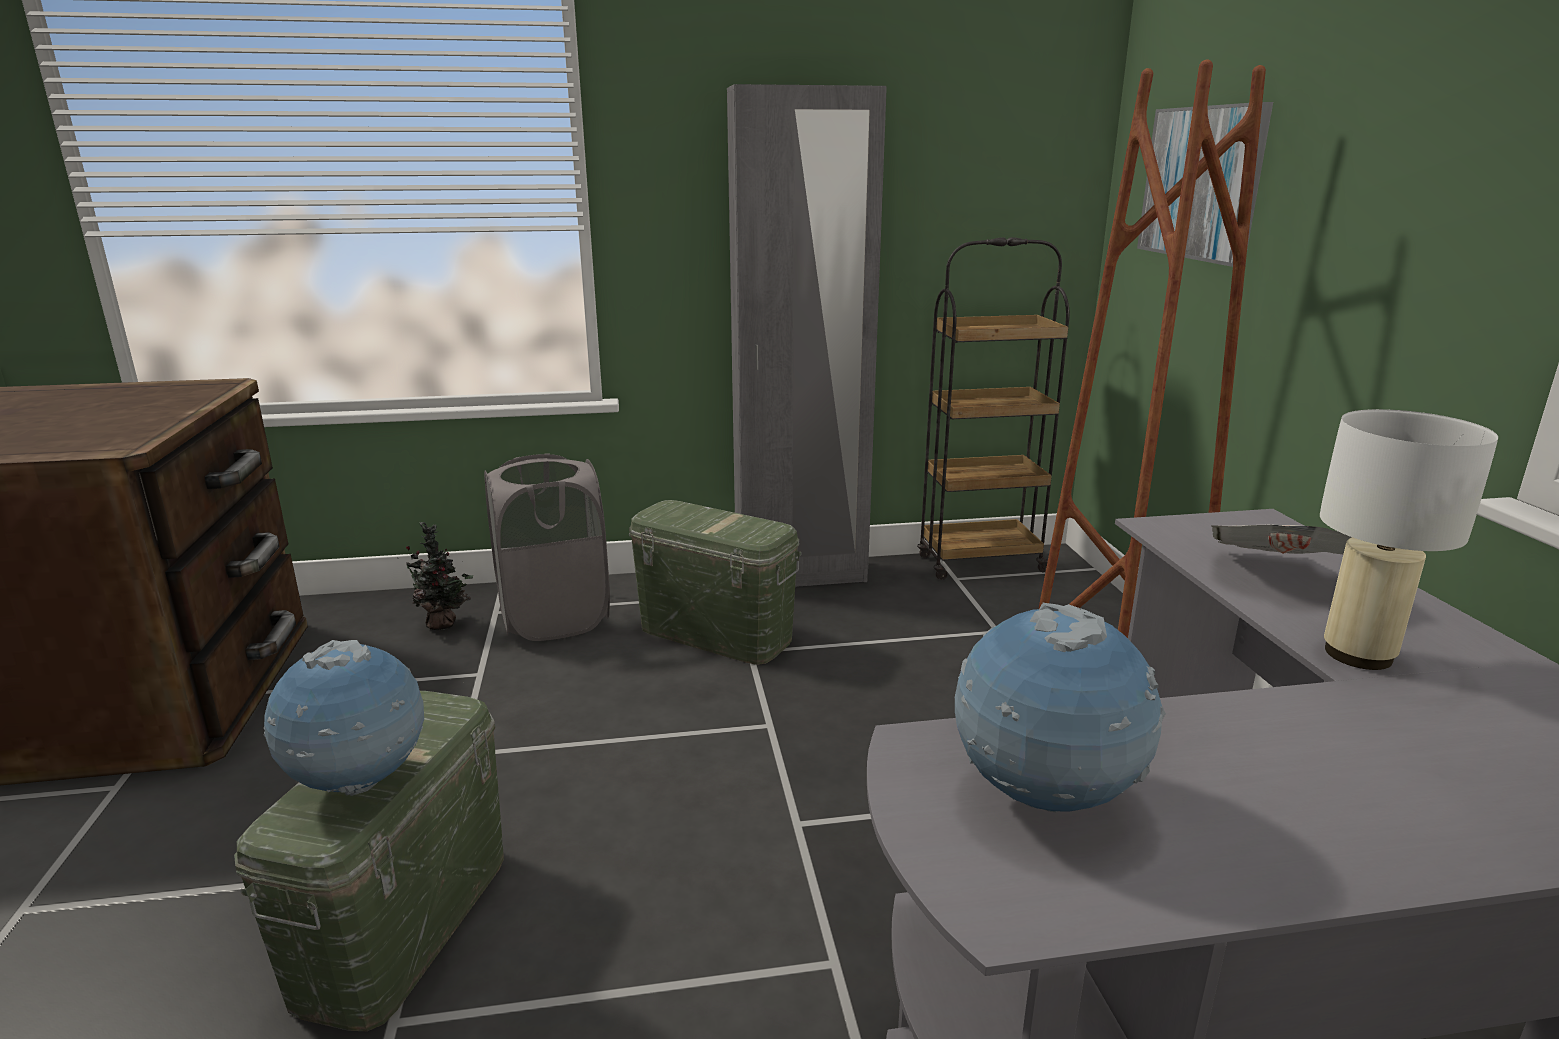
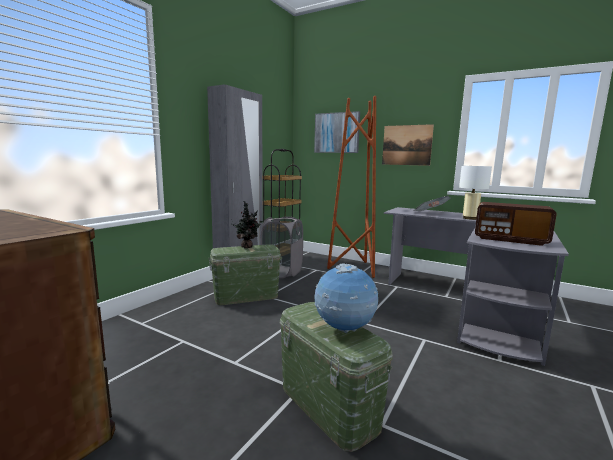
camera: 50 degrees left, 10 degrees down
(444, 625) = (124, 336): potted plant -> potted plant (247, 247)
(554, 618) = (174, 315): grey laundry basket -> grey laundry basket (282, 272)
(1043, 799) = (510, 239): globe -> radio
(1389, 257) = (406, 145): none -> picture

